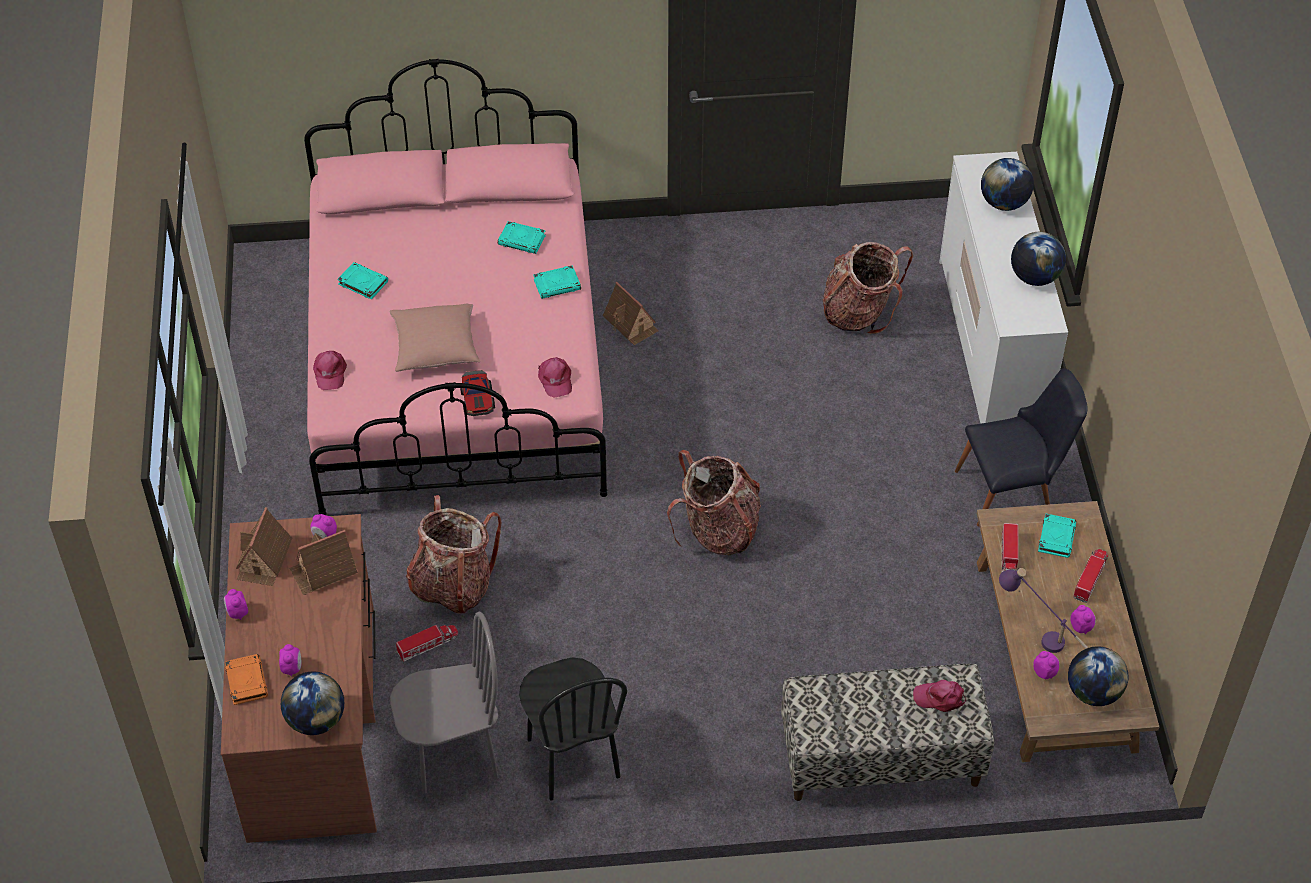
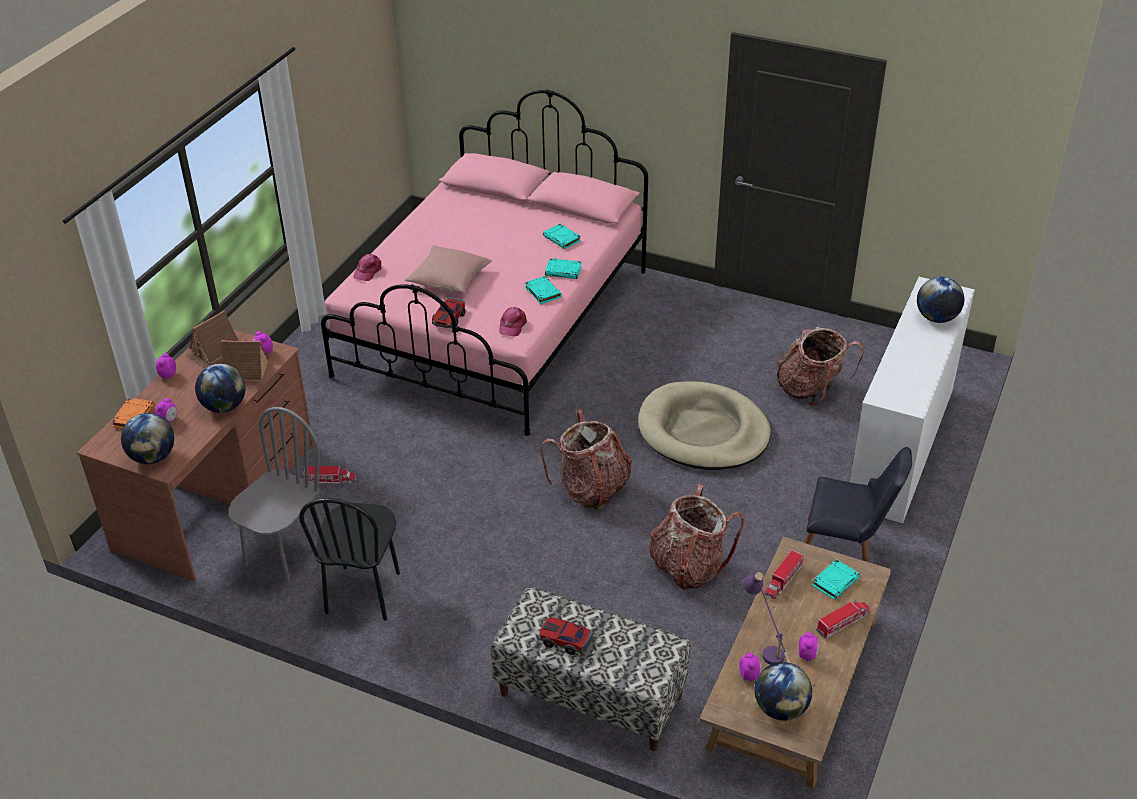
camera: 30 degrees right, 10 degrees down
(362, 283) = (435, 229): turquoise book -> turquoise book (542, 292)
(452, 585) = (378, 450): backpack -> backpack (688, 566)
(453, 756) = (286, 556): grey chair -> grey chair turned 75 degrees counterclockwise
(631, 324) = (634, 339): toy house -> none
(785, 411) = (703, 431): none -> beige dog bed
(864, 719) = (565, 640): none -> toy car
(940, 698) = (639, 651): pink cap -> none
(1034, 277) = (923, 373): globe -> globe (224, 406)

